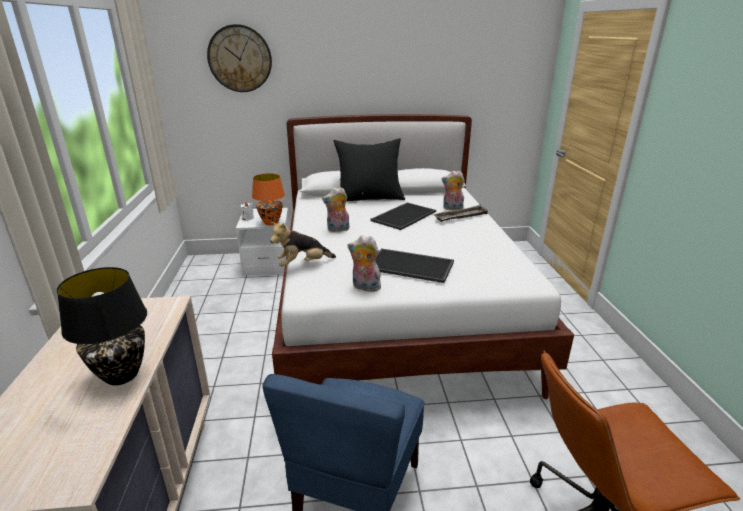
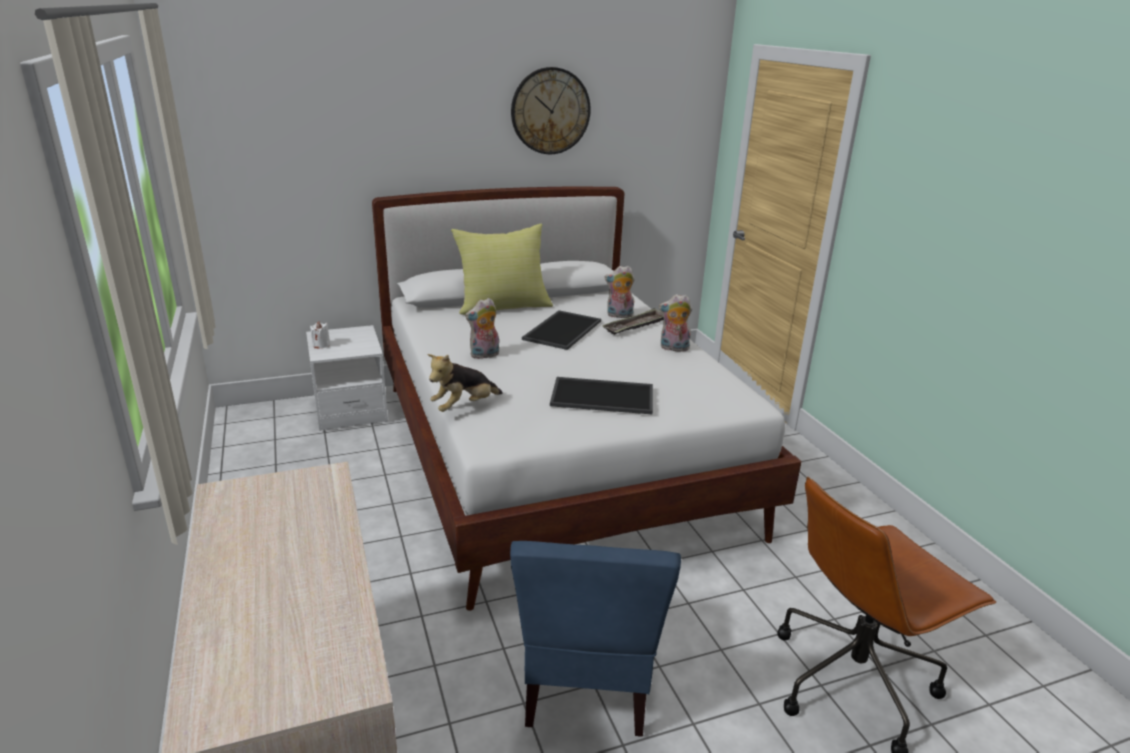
camera: 15 degrees left, 0 degrees up
(121, 376) = (327, 568): black table lamp -> none
(240, 59) = (300, 113): wall clock -> wall clock (550, 111)
(270, 223) = (359, 350): orange table lamp -> none
(364, 287) = (558, 429): plush toy -> plush toy (673, 348)
(369, 198) = (503, 306): black pillow -> yellow pillow

